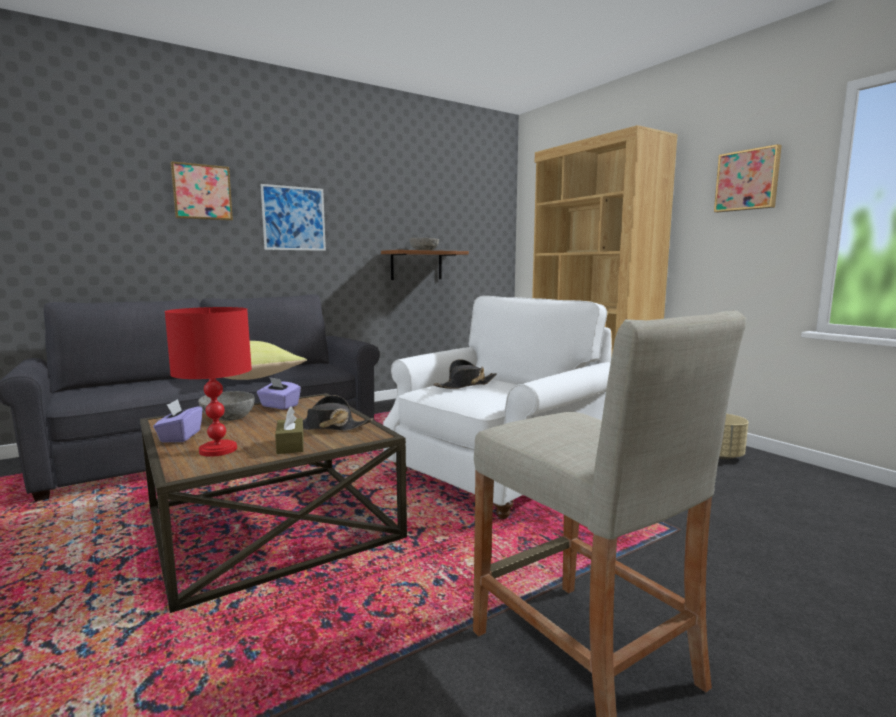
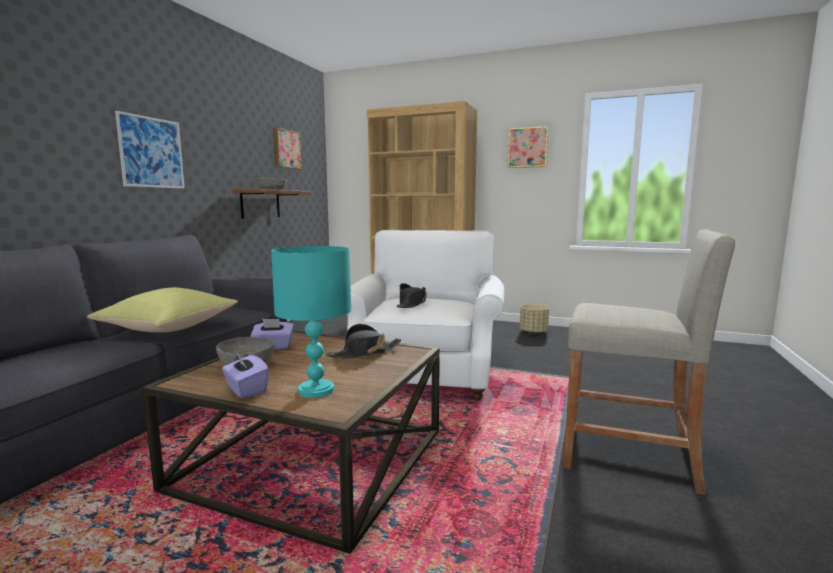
camera: 35 degrees left, 0 degrees up
(202, 192) = (47, 114): picture -> picture (286, 149)
(219, 450) = (317, 390): red table lamp -> turquoise table lamp
(290, 445) = (371, 371): brown tissue box -> none

